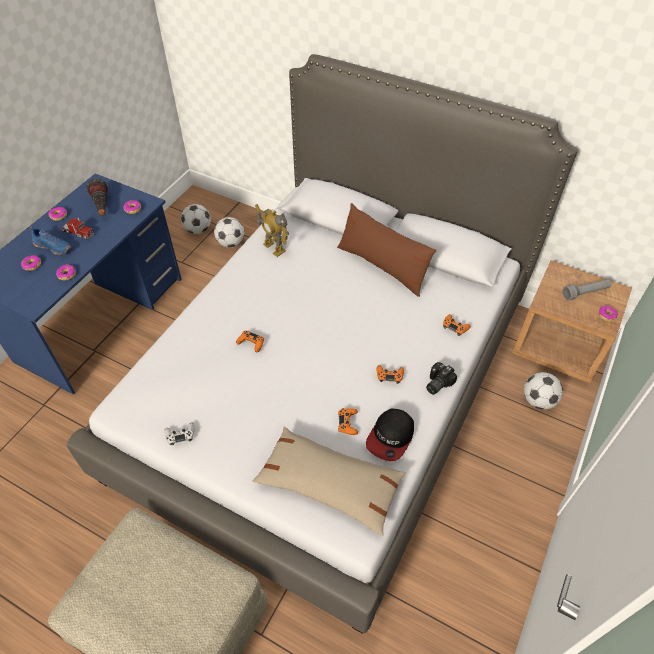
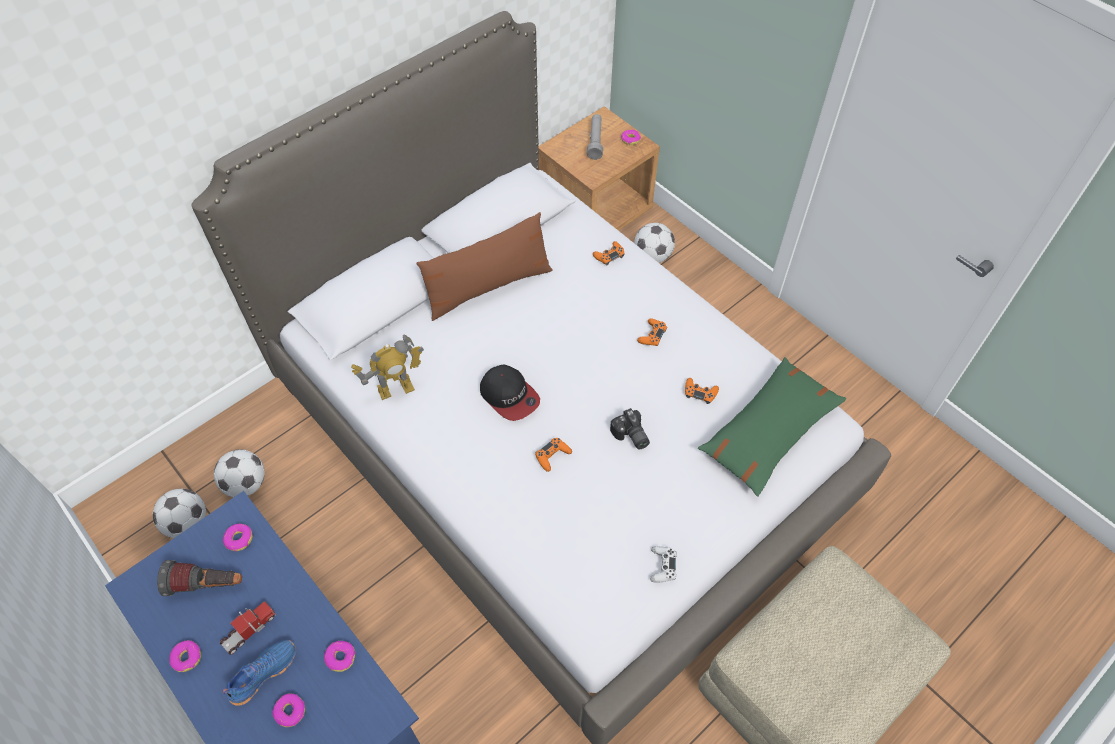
camera: 70 degrees left, 5 degrees up
(329, 484) = (768, 432): beige pillow -> green pillow
(390, 437) = (729, 361): cap -> cap (509, 396)
(436, 383) = (676, 299): camera -> camera (630, 436)

